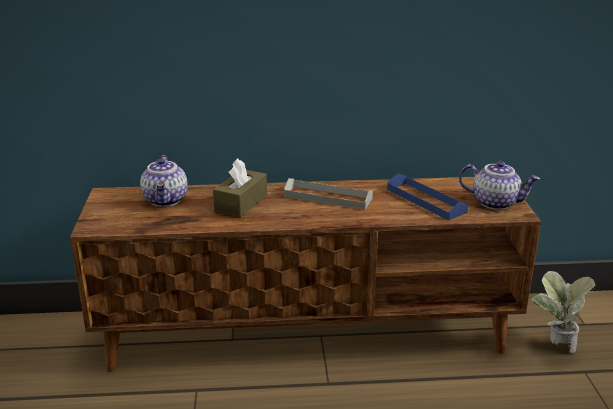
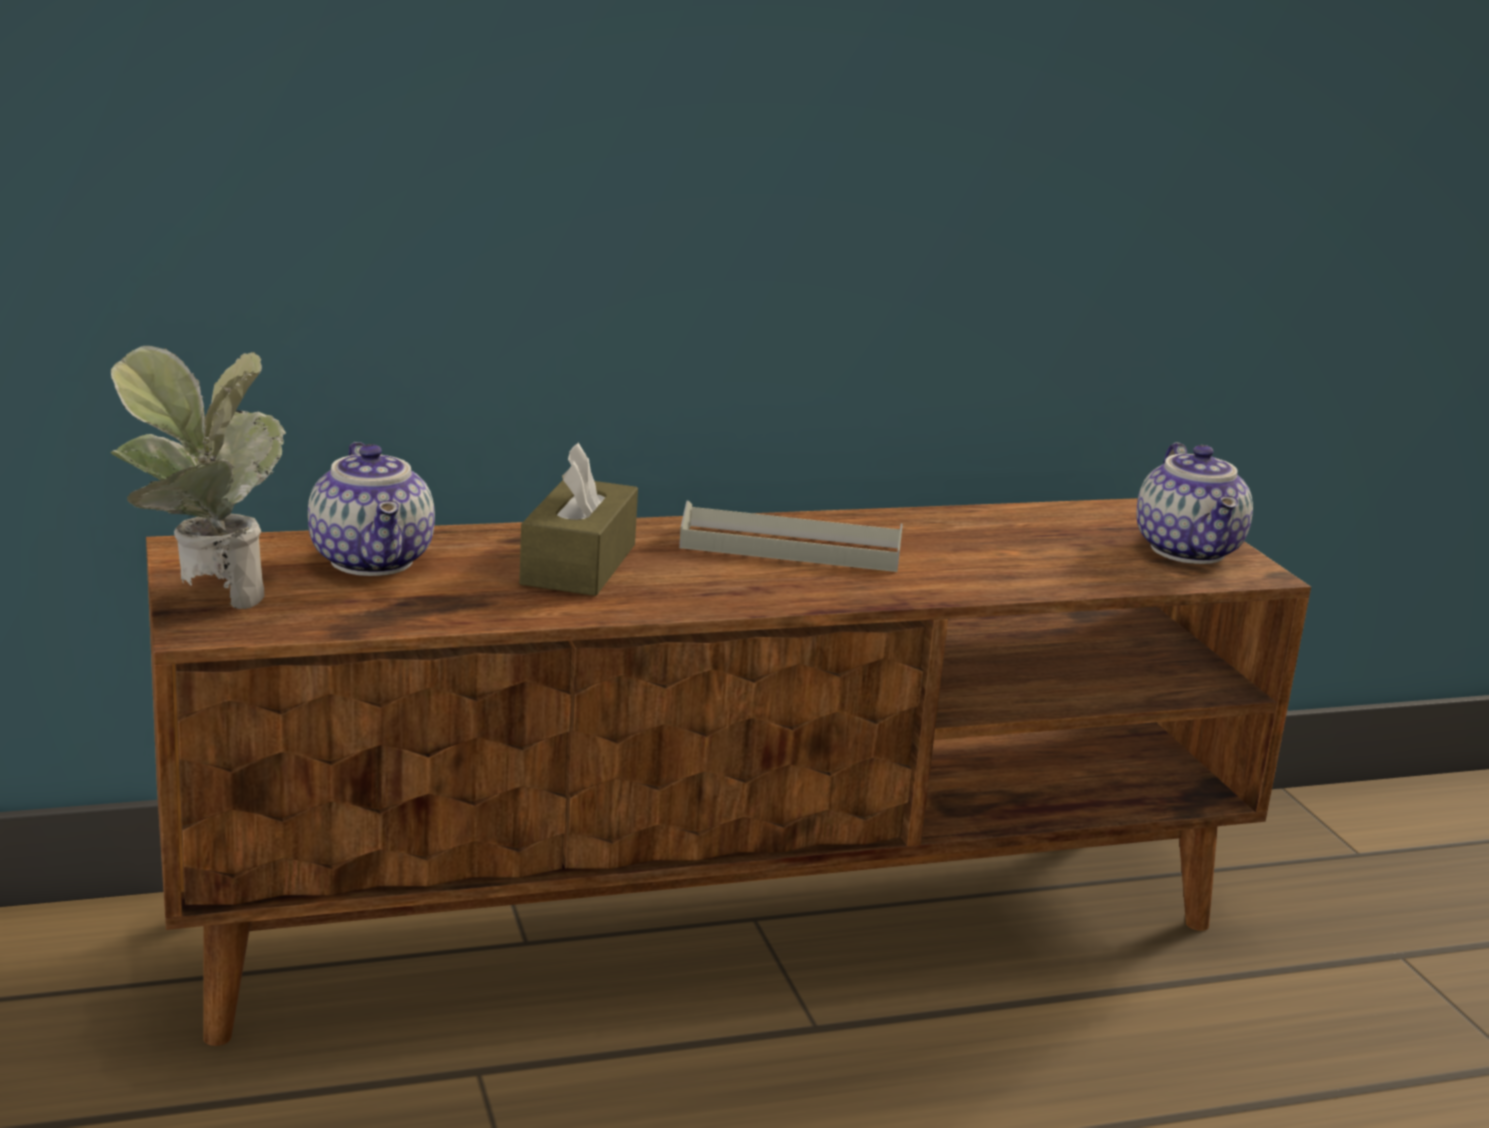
camera: 15 degrees left, 5 degrees down
(426, 201) = (1029, 550): blue tray -> none
(496, 202) = (1190, 551): teapot -> teapot turned 75 degrees clockwise
(555, 345) = (1313, 904): potted plant -> potted plant (202, 596)

